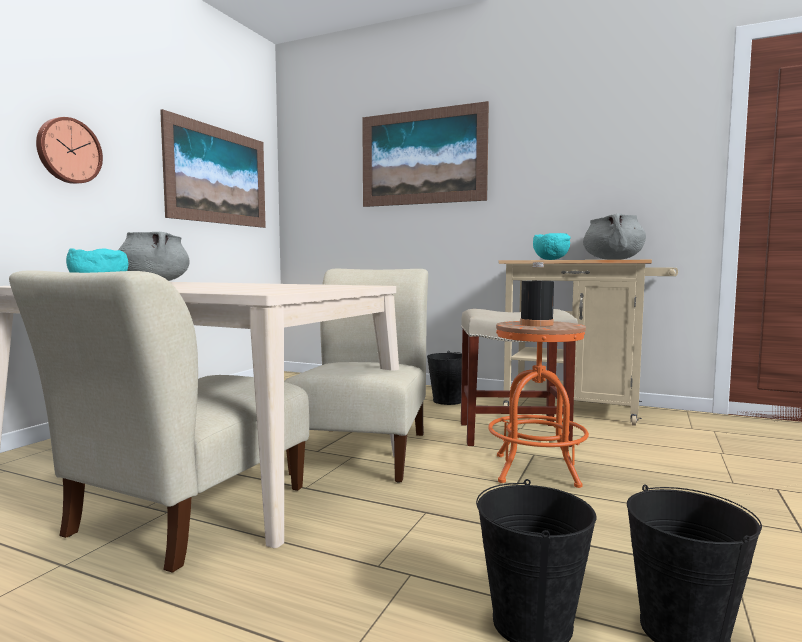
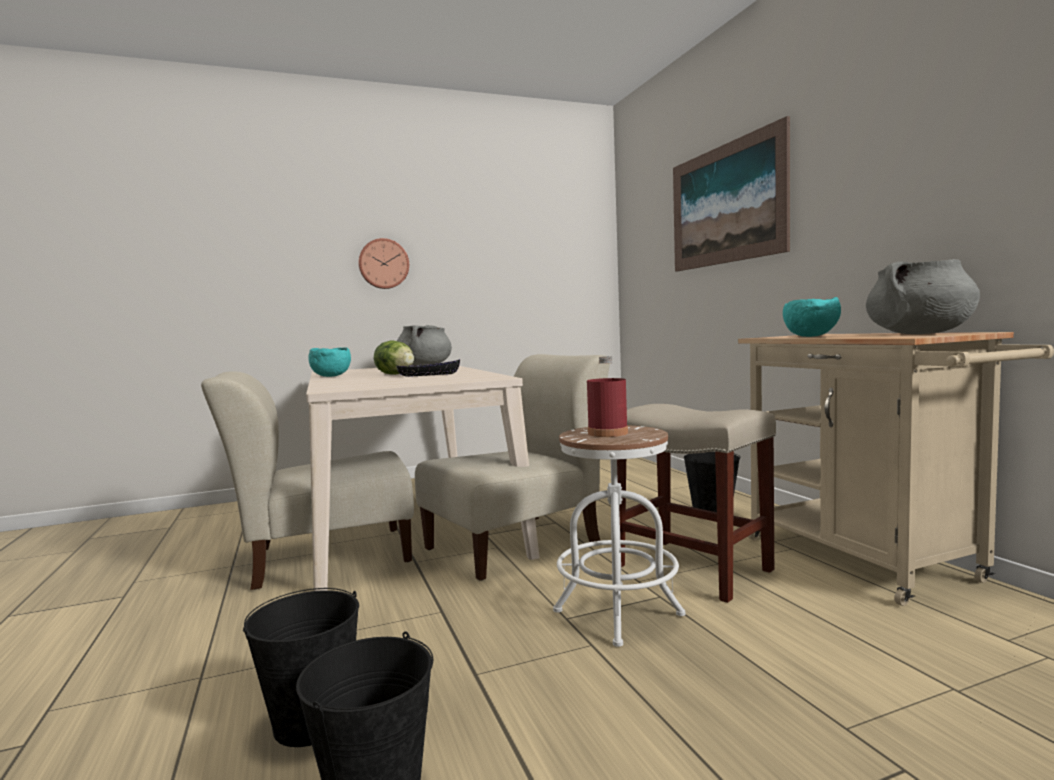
camera: 45 degrees right, 0 degrees up
(196, 286) = (395, 374): none -> lettuce
(218, 176) = (533, 258): picture -> none
(258, 285) = (429, 375): none -> black bowl
(536, 324) = (607, 433): black bottle -> red bottle
(536, 470) = (618, 613): orange stool -> white stool

